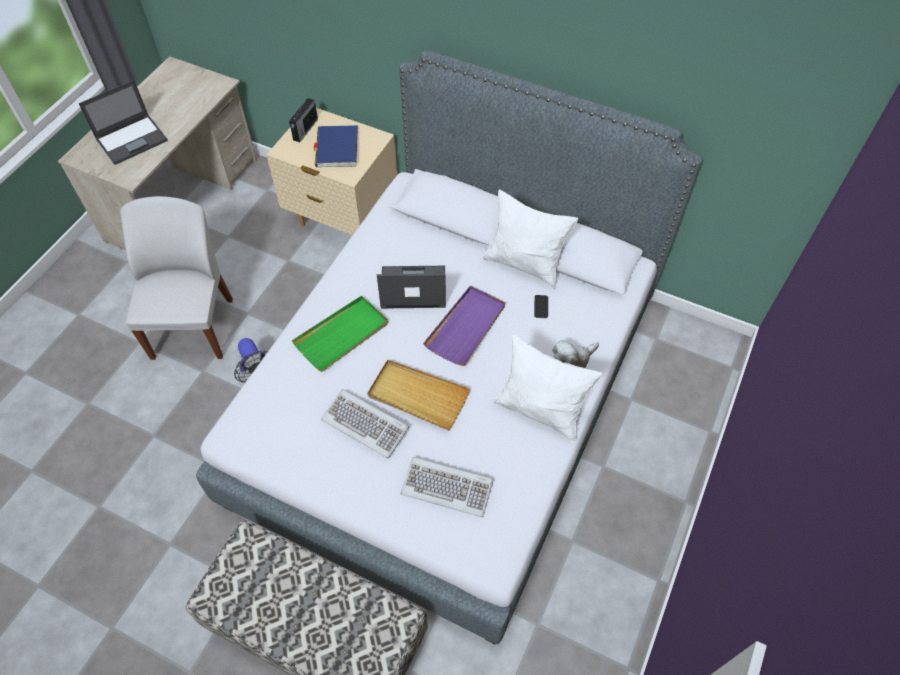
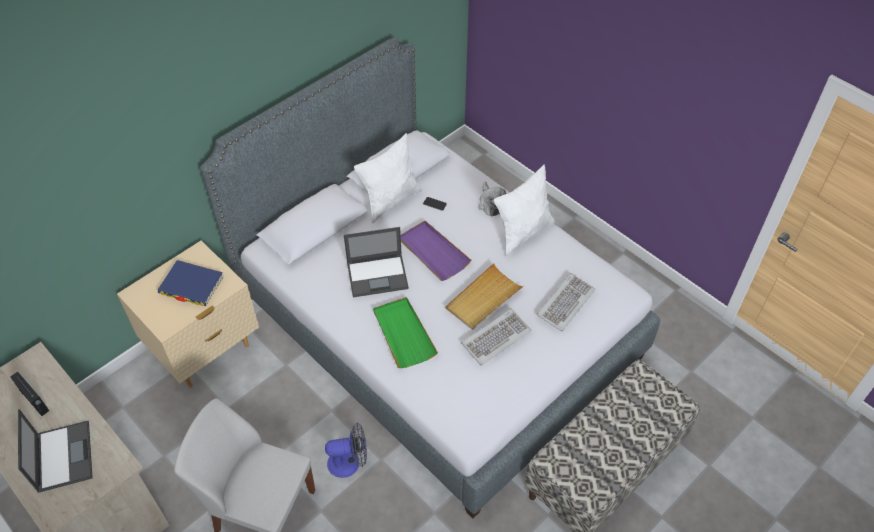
camera: 70 degrees left, 5 degrees down
(305, 130) = (149, 304): radio -> radio (35, 401)
(412, 288) = (378, 275): laptop -> laptop turned 120 degrees counterclockwise

